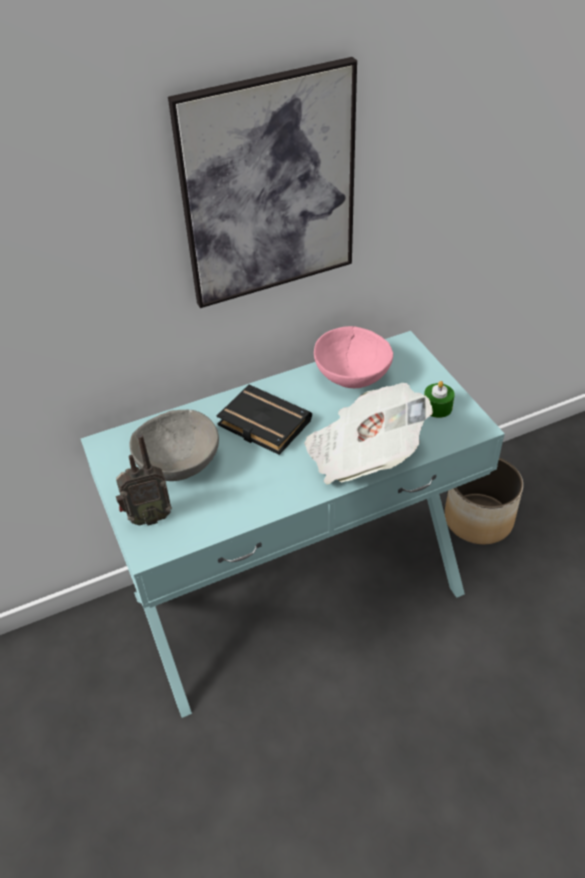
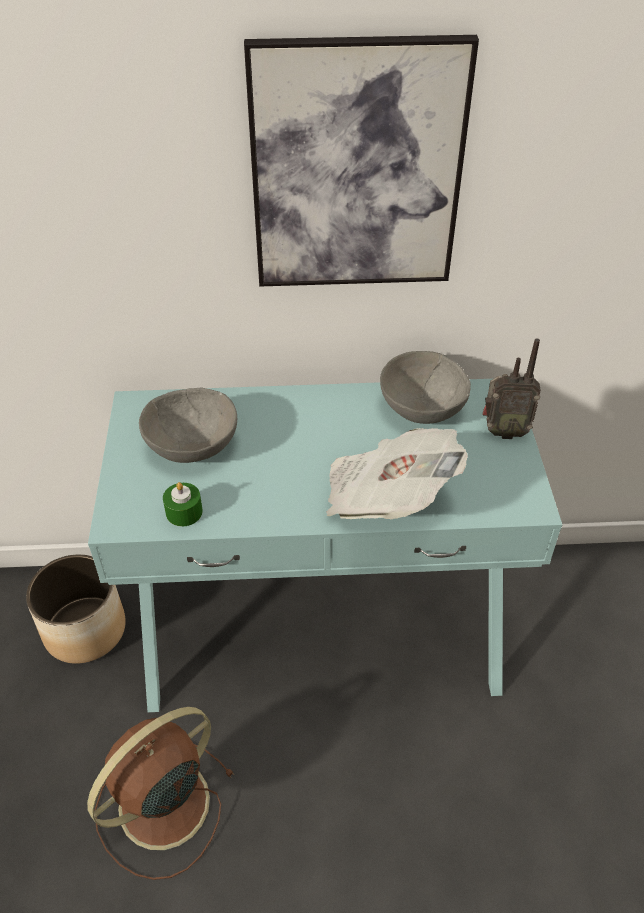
camera: 20 degrees right, 0 degrees up
(148, 517) = (133, 490): radio -> radio (503, 431)
(232, 791) = (160, 806): none -> brown fan
(261, 424) = (297, 431): black book -> none
(351, 376) = (421, 408): pink bowl -> grey bowl
(437, 407) = (499, 471): green candle -> green candle (184, 512)
(477, 519) = (556, 618): planter -> planter (84, 630)

